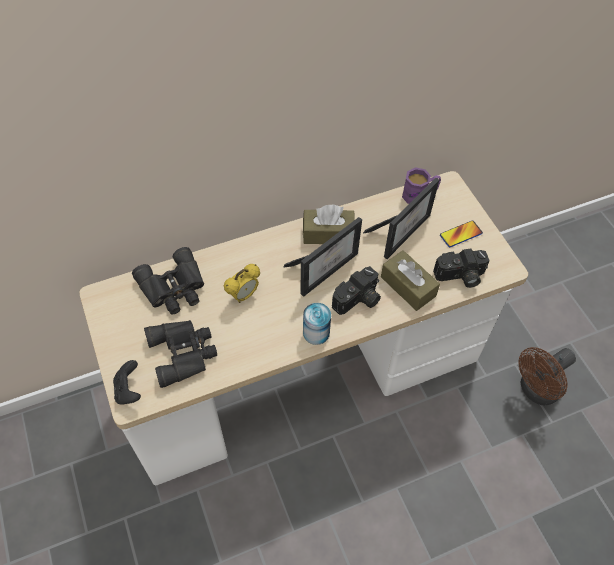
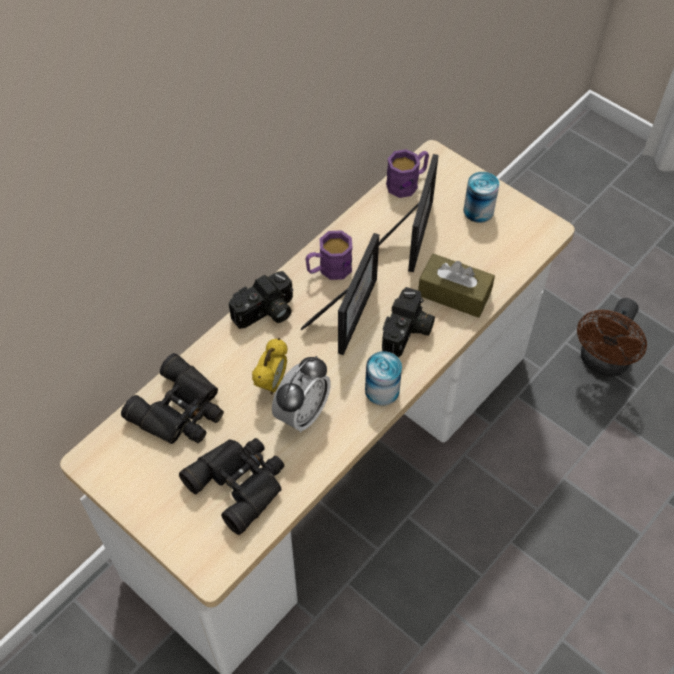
camera: 25 degrees left, 0 degrees up
(129, 390) = (200, 556): black game controller -> none
(252, 325) = (302, 413): none -> alarm clock
(328, 233) = (329, 269): brown tissue box -> purple mug
(460, 234) = (478, 210): phone -> can
(460, 276) = (504, 259): camera -> camera (266, 313)

